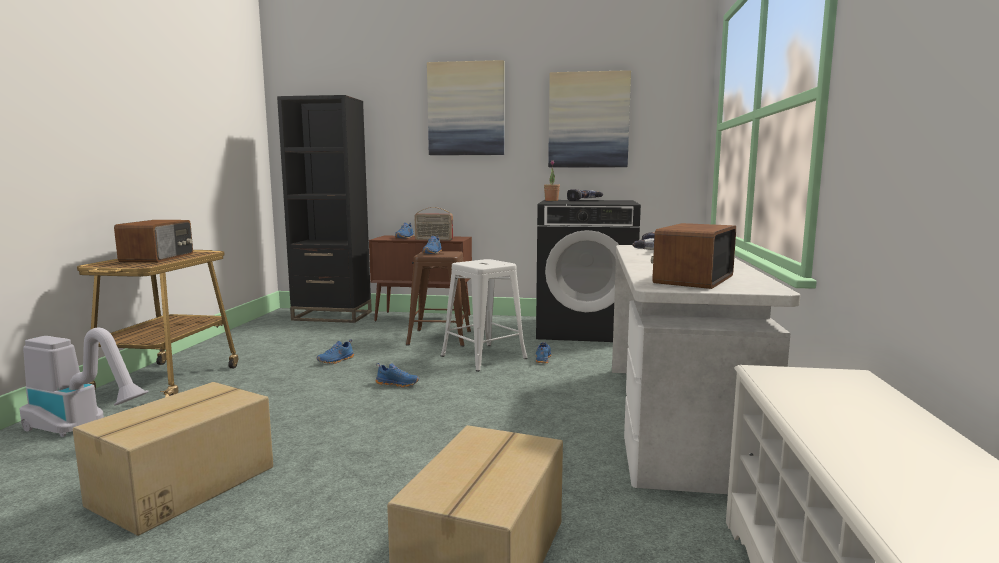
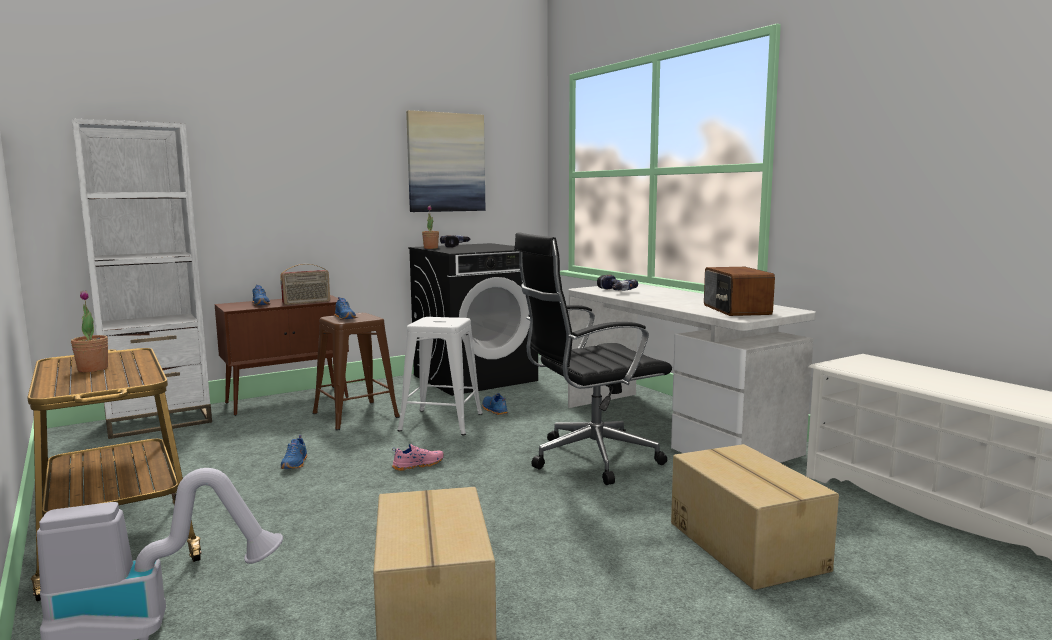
camera: 40 degrees left, 0 degrees up
(159, 258) = (93, 369): radio -> potted plant
(332, 316) = (159, 422): black bookcase -> white bookcase
(398, 384) = (418, 465): blue shoe -> pink shoe
(466, 109) = (315, 145): picture -> none
(527, 421) = (589, 459): none -> black office chair

